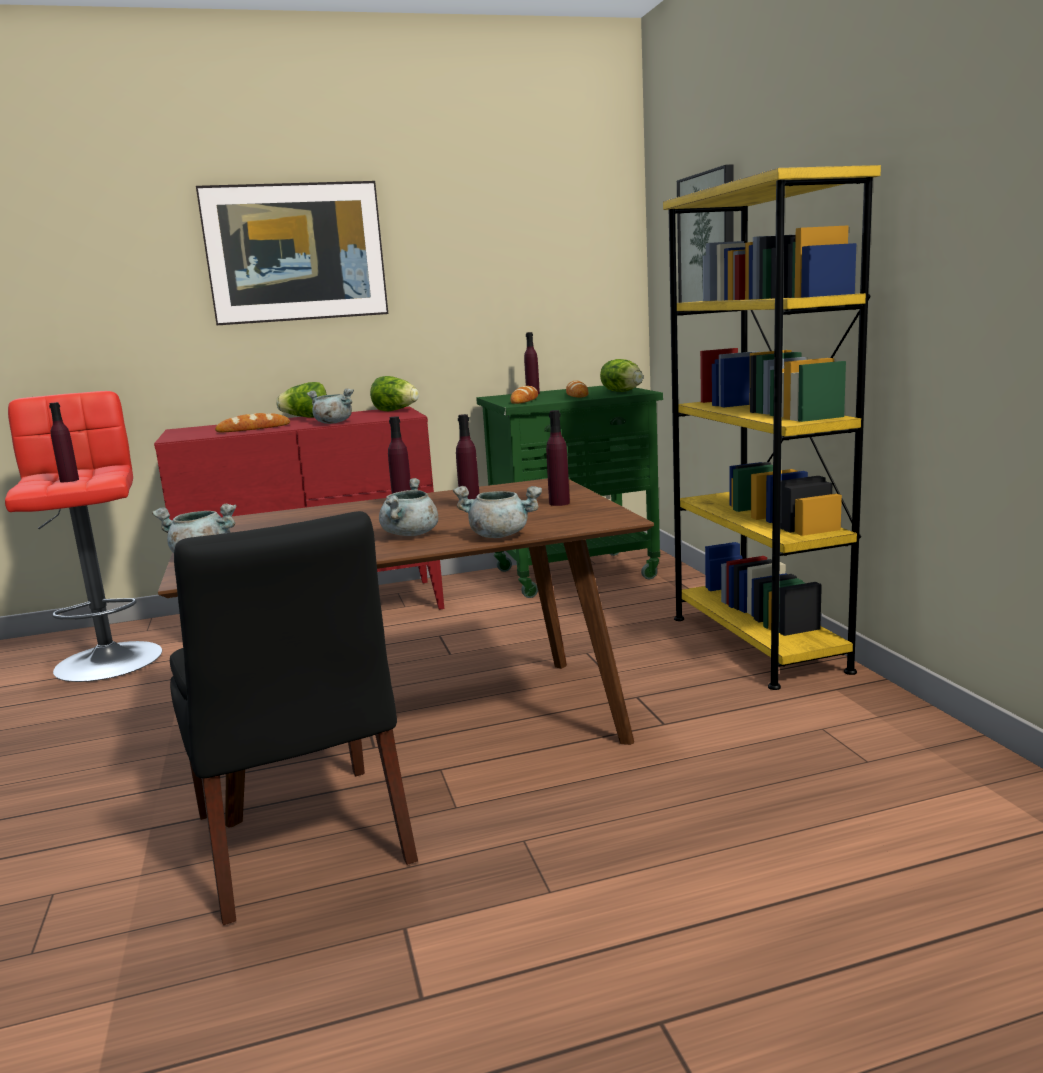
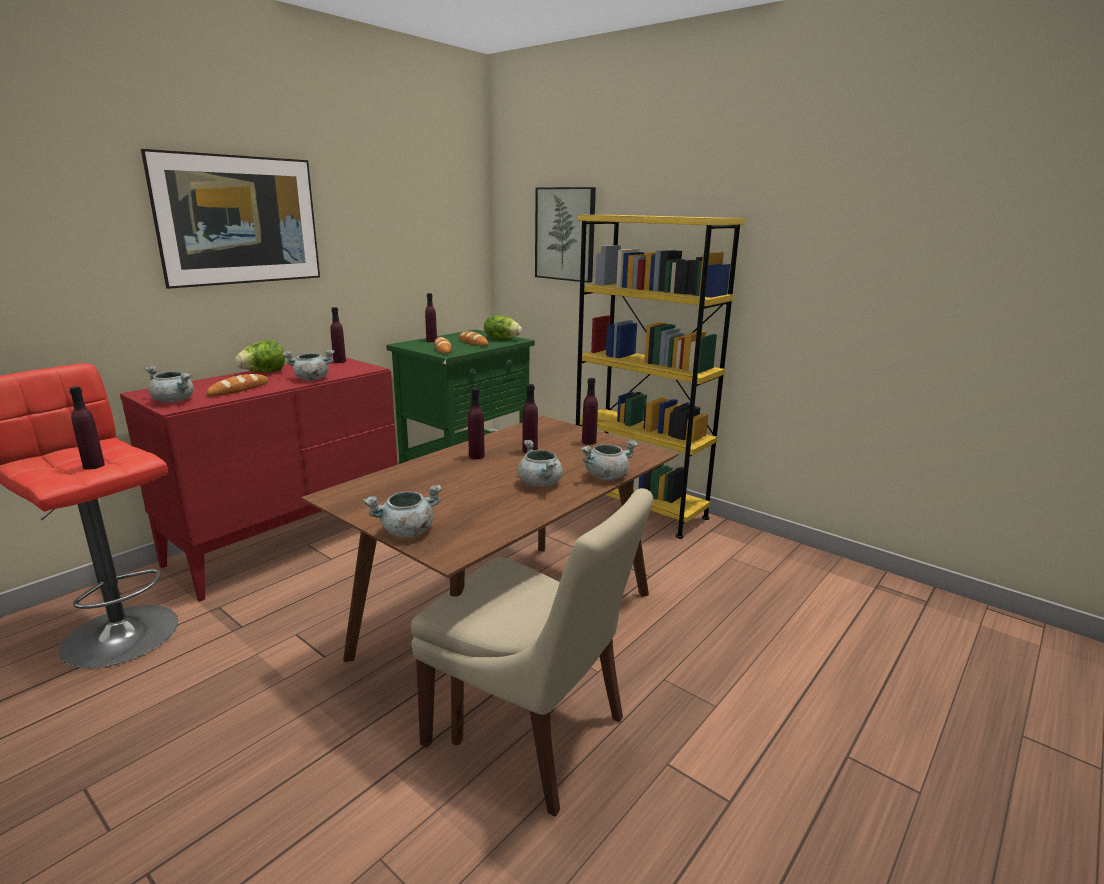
camera: 35 degrees left, 5 degrees up
(187, 434) = (175, 401): none -> grey cooking pot
(304, 843) = (531, 734): black chair -> beige chair
(396, 410) = (339, 361): lettuce -> purple bottle

